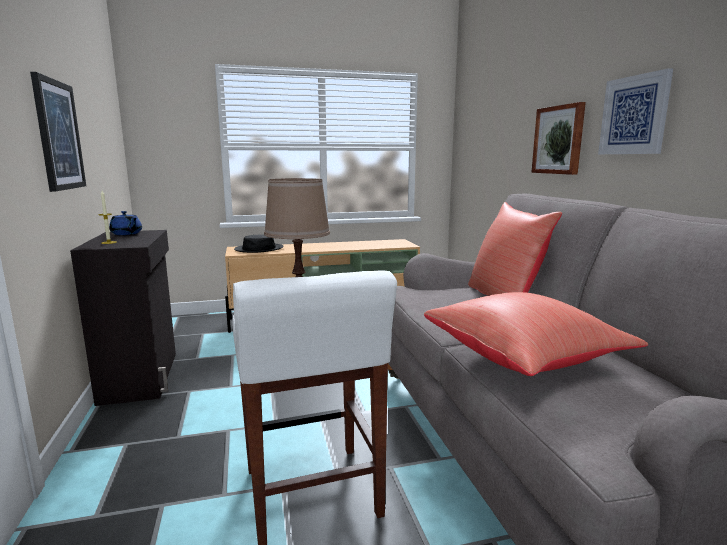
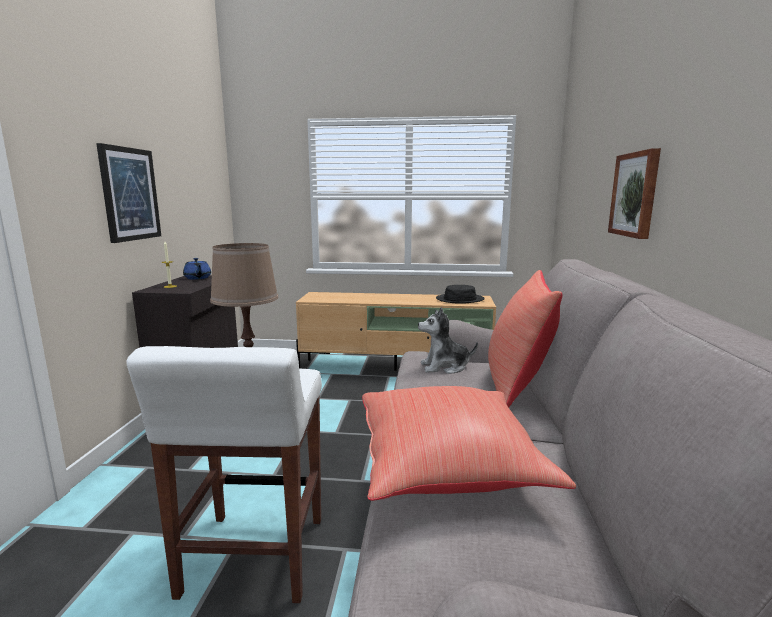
camera: 20 degrees right, 0 degrees up
(259, 249) = (333, 296): black hat -> black hat (460, 299)
(434, 293) = (444, 367): none -> plush toy
(634, 115) = (703, 167): picture -> none

